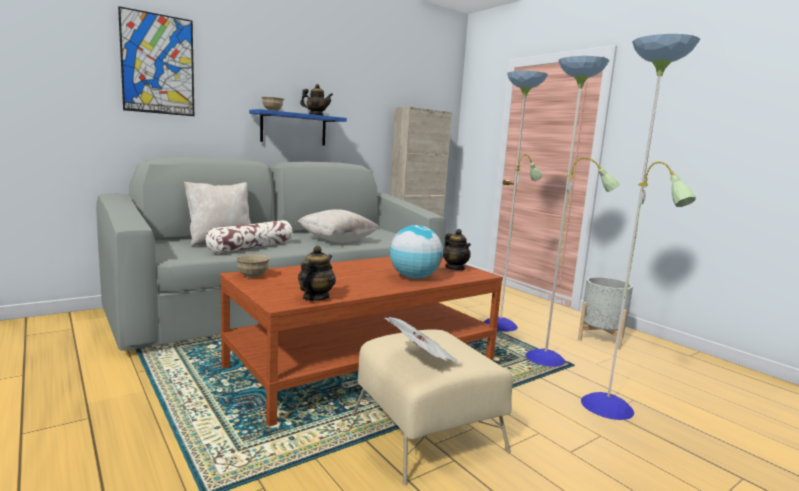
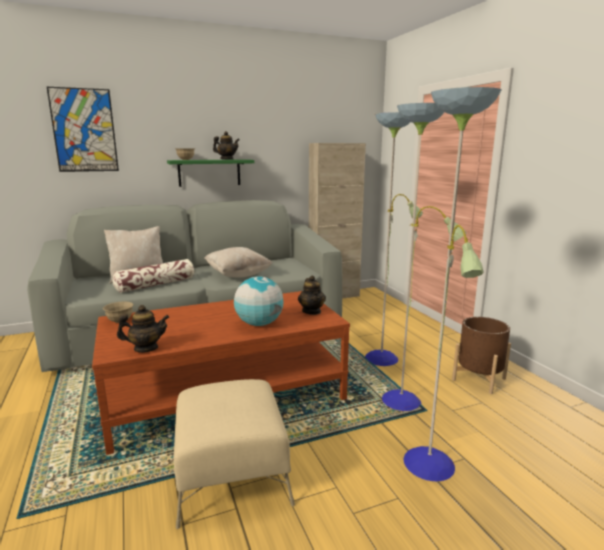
camera: 15 degrees right, 5 degrees up
(293, 129) = (209, 172): blue shelf -> green shelf
(315, 298) = (146, 348): teapot -> teapot turned 45 degrees clockwise
(422, 359) = (204, 418): newspaper -> none
(600, 338) = (479, 379): grey planter -> brown planter

